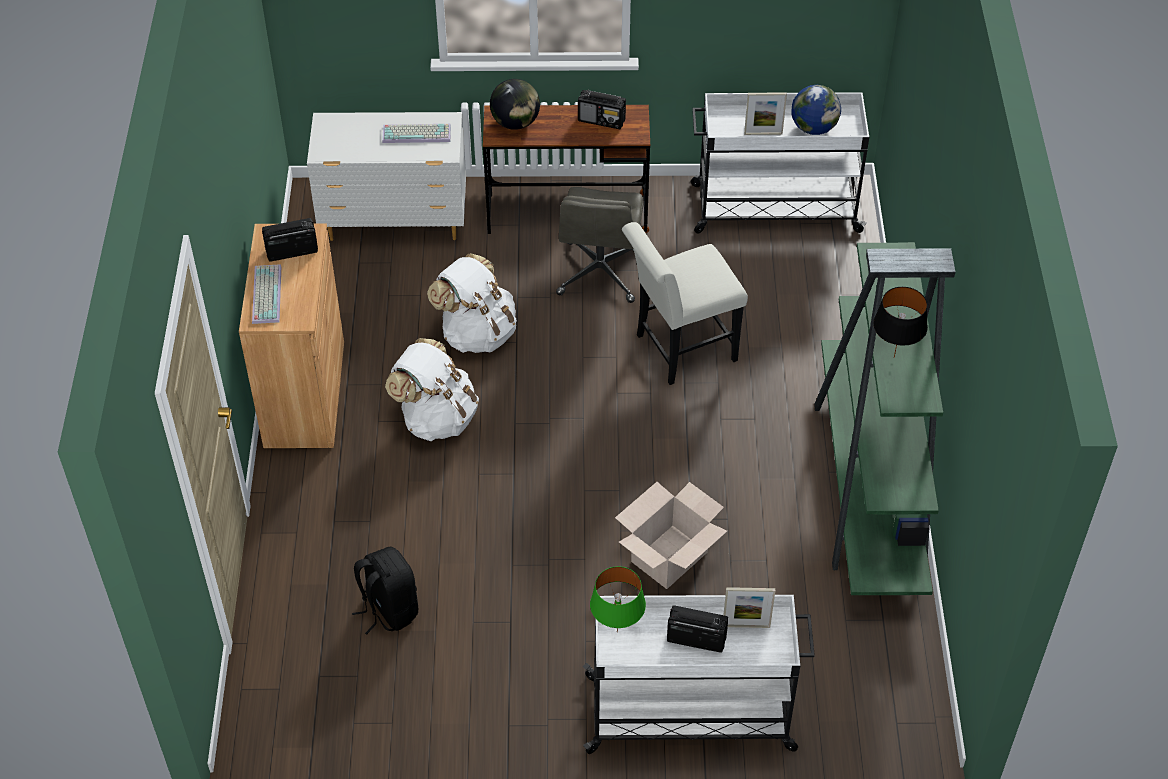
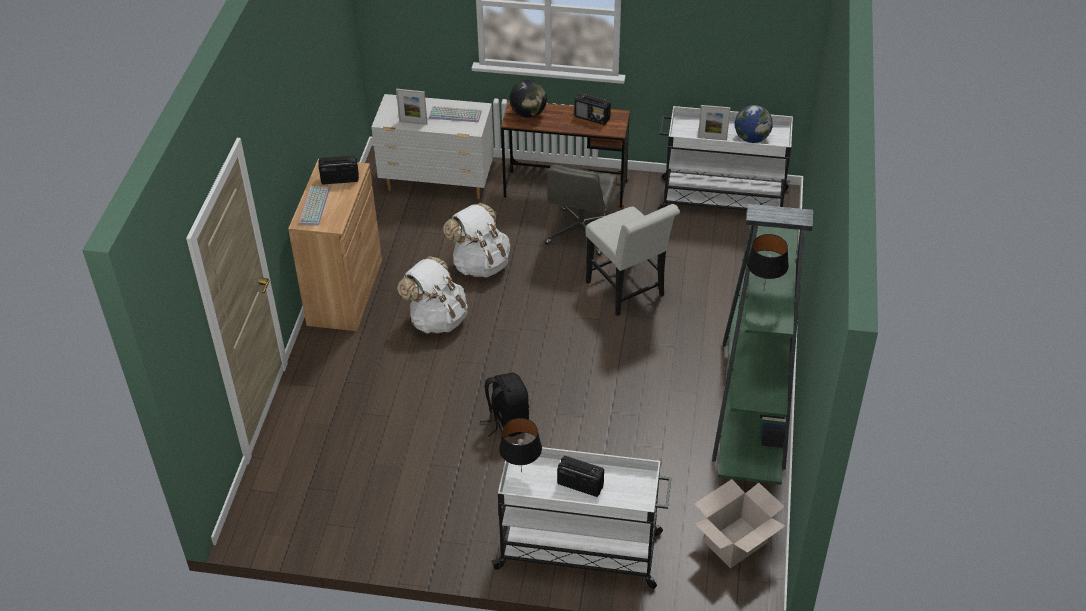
camera: 10 degrees right, 5 degrees down
(388, 609) = (370, 448): black backpack -> black backpack (507, 422)
(617, 631) = (521, 472): green table lamp -> black table lamp
(669, 557) = (588, 437): cardboard box -> cardboard box (735, 543)
(679, 350) = (628, 292): white chair -> white chair turned 105 degrees counterclockwise
(746, 626) = (620, 480): picture frame -> picture frame (413, 122)

